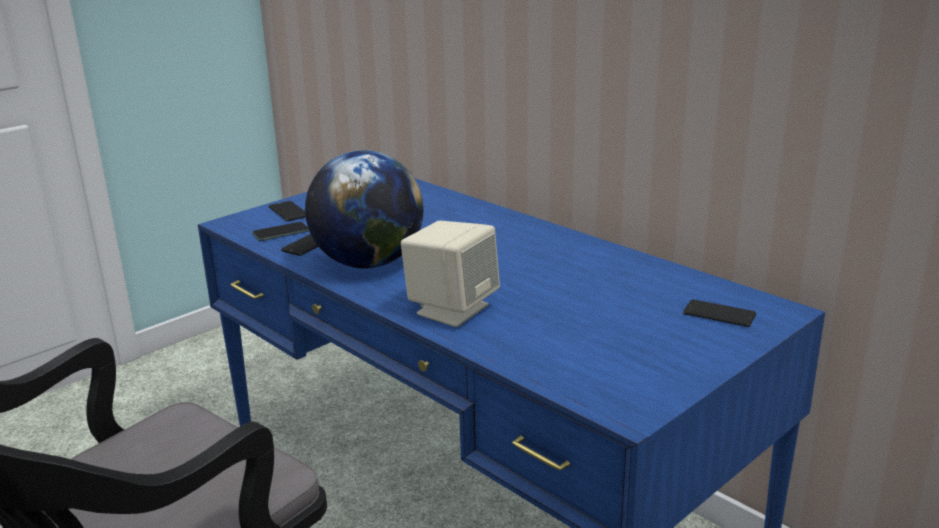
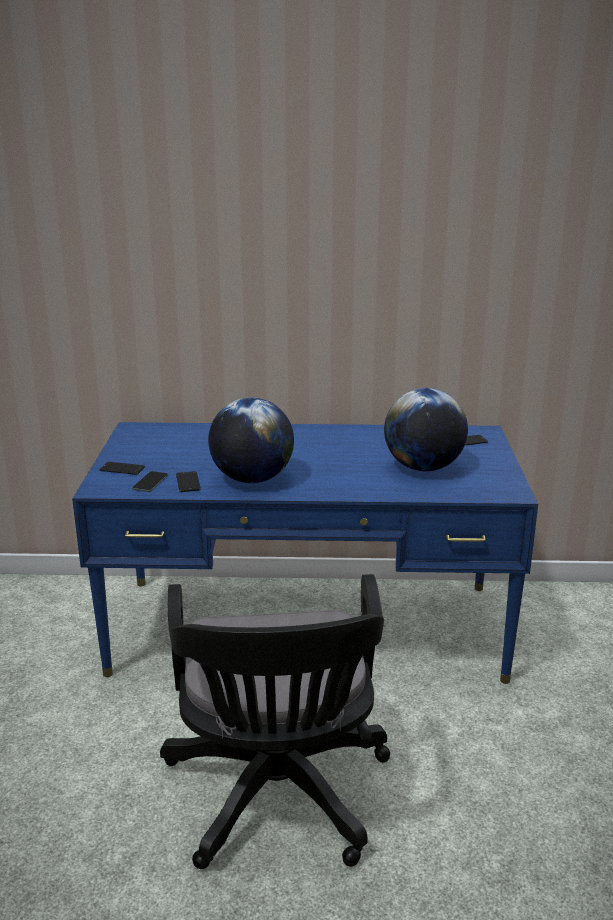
camera: 45 degrees left, 0 degrees up
(452, 309) = (351, 484): beige speaker -> none
(581, 325) = (423, 467): none -> globe

